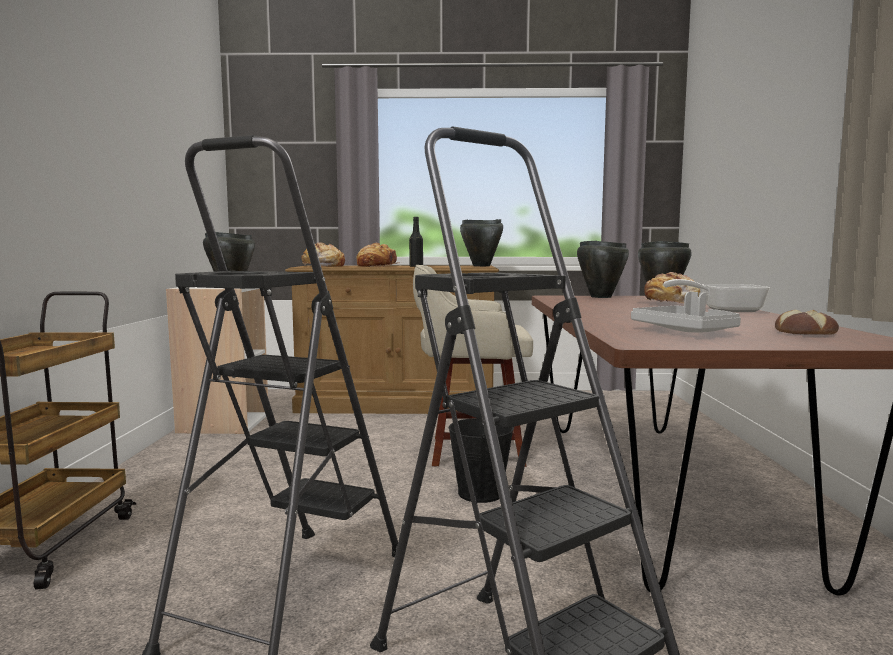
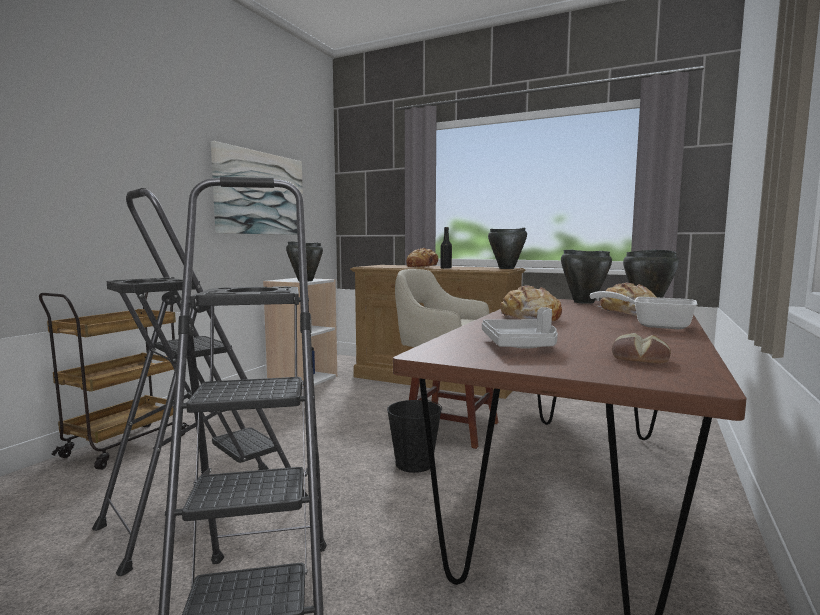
camera: 25 degrees right, 0 degrees up
(156, 163) = (260, 193): none -> picture
(322, 266) = (381, 266): bread -> bread (529, 318)

